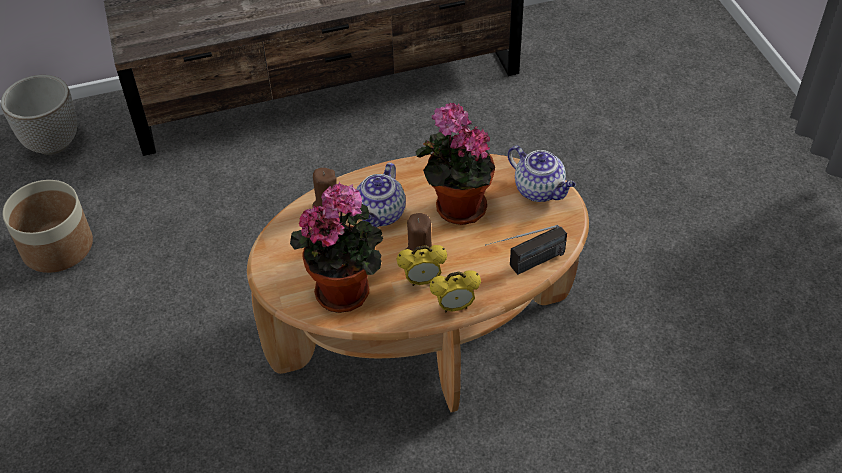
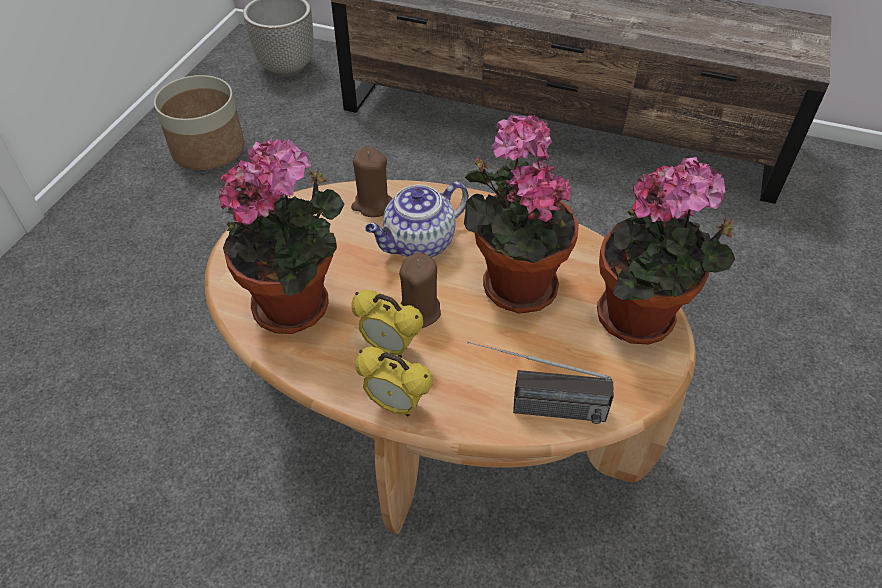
camera: 35 degrees right, 0 degrees up
(540, 190) = (641, 321): teapot -> potted plant

